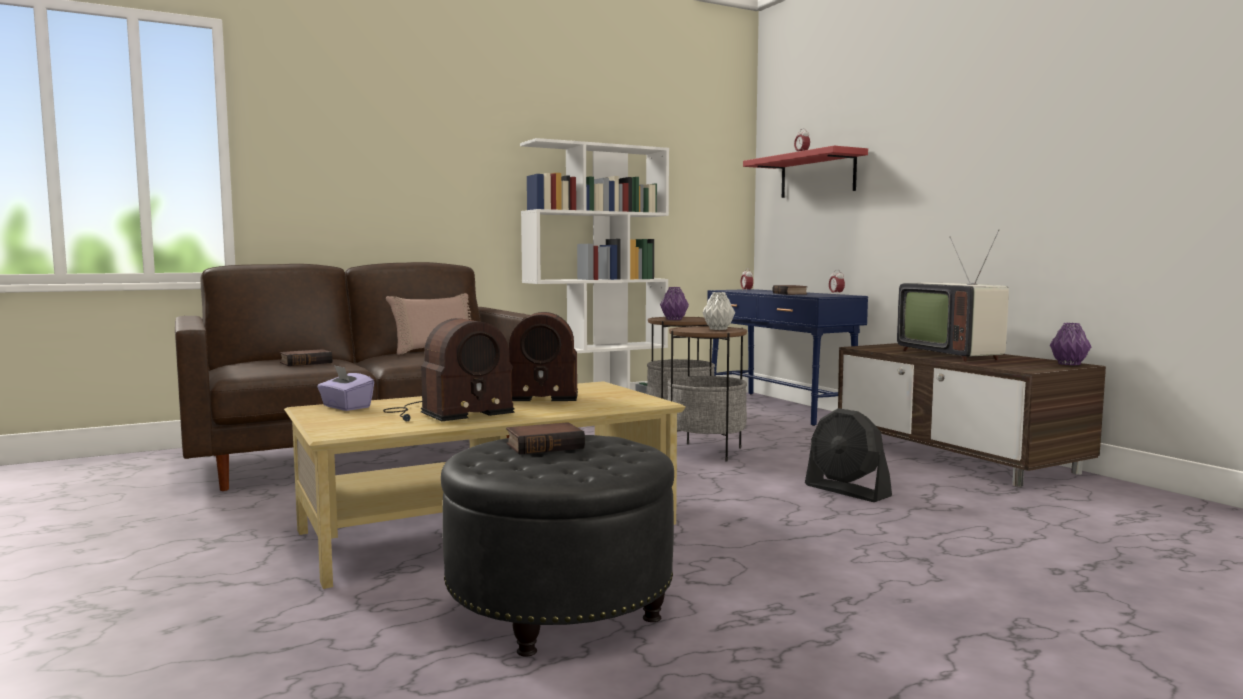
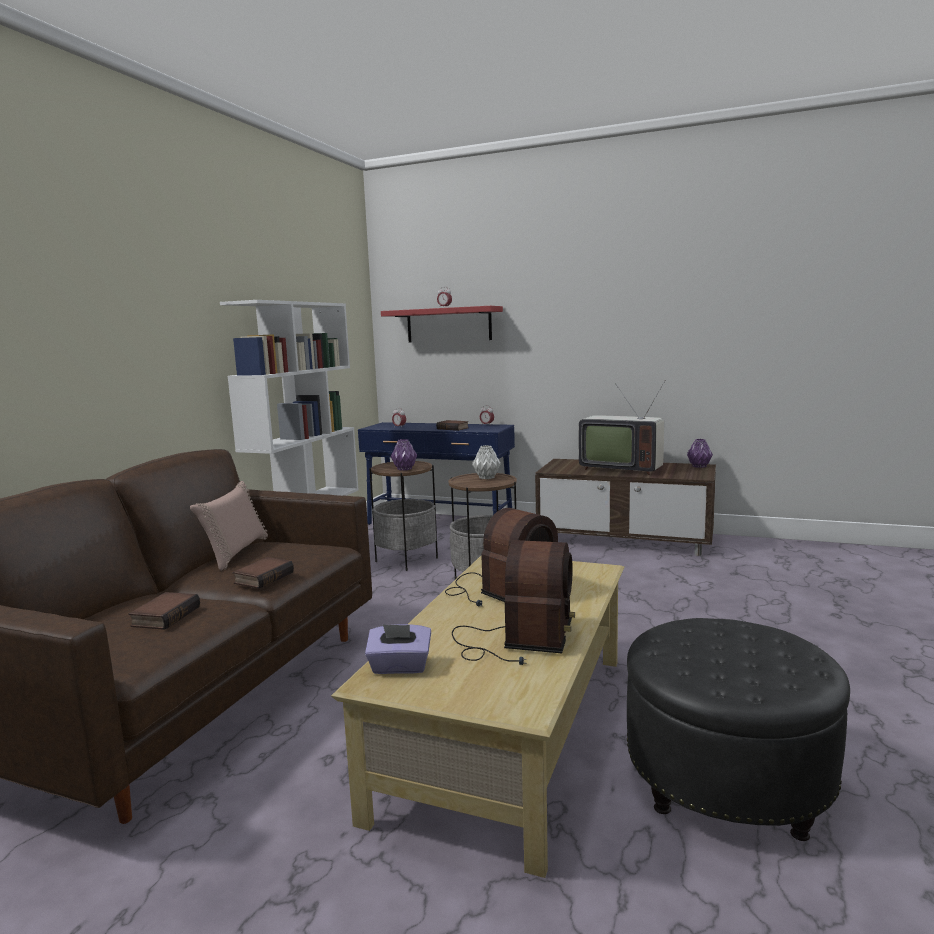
camera: 40 degrees left, 5 degrees up
(545, 445) = (697, 649): book -> book (263, 577)
(847, 491) = (638, 591): black fan -> none

